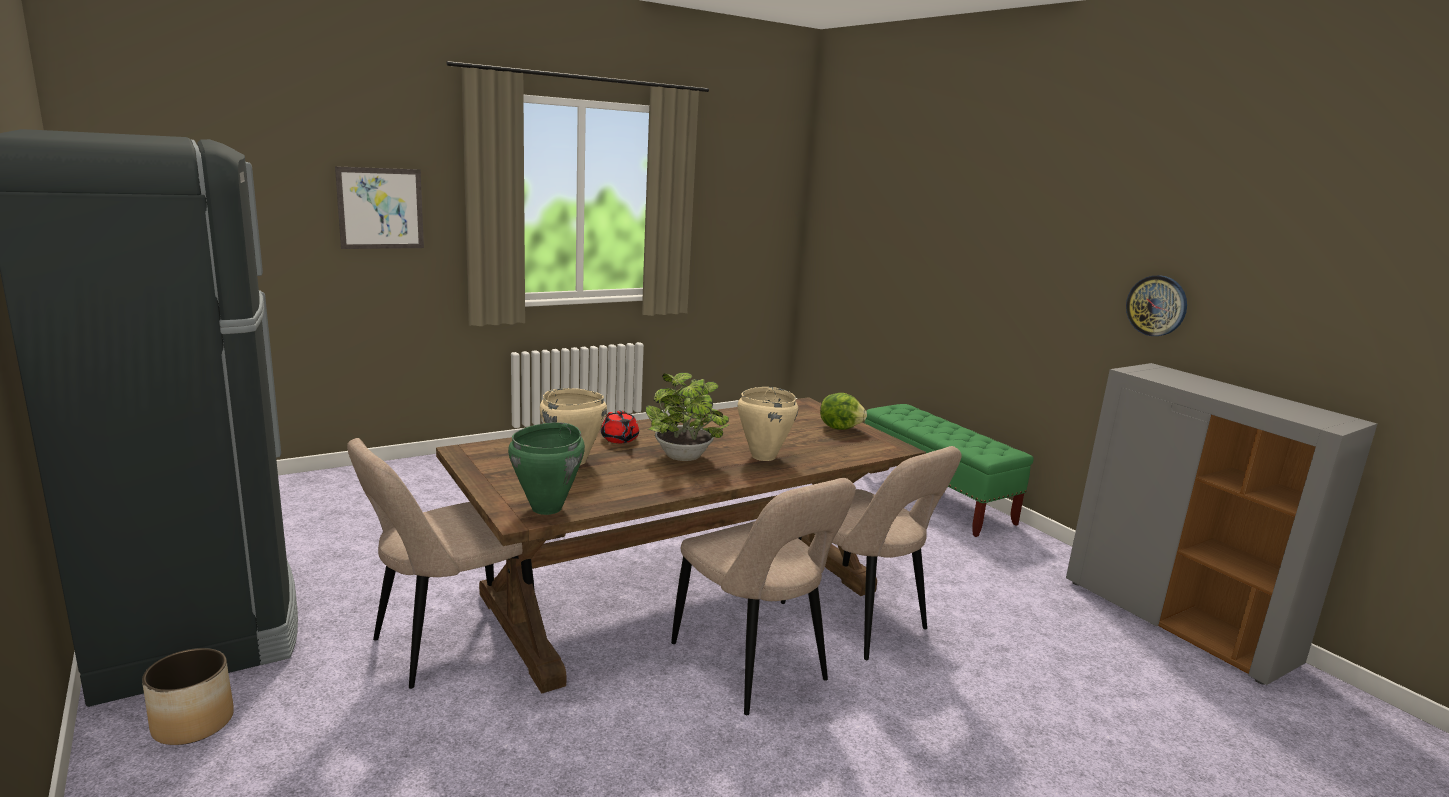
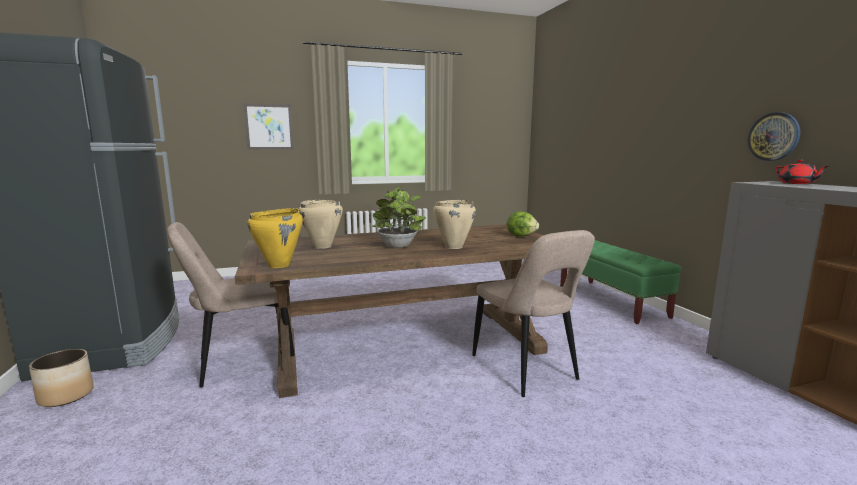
camera: 15 degrees right, 5 degrees down
(547, 508) = (279, 265): green cooking pot -> yellow cooking pot
(620, 439) = (364, 238): red teapot -> red teapot (797, 183)
(753, 666) = (433, 394): beige chair -> none

